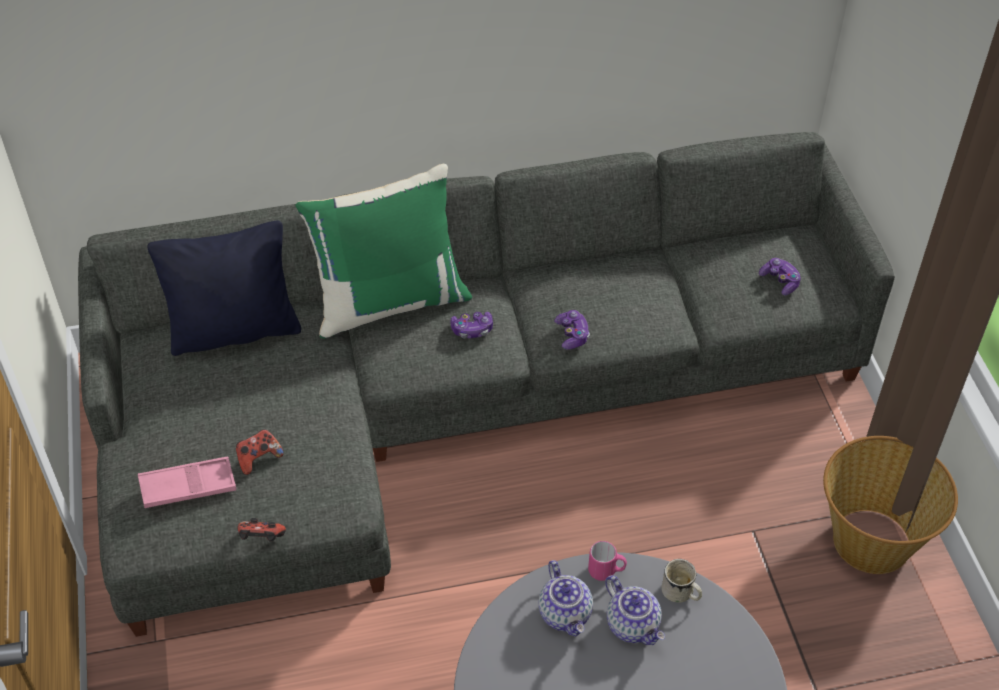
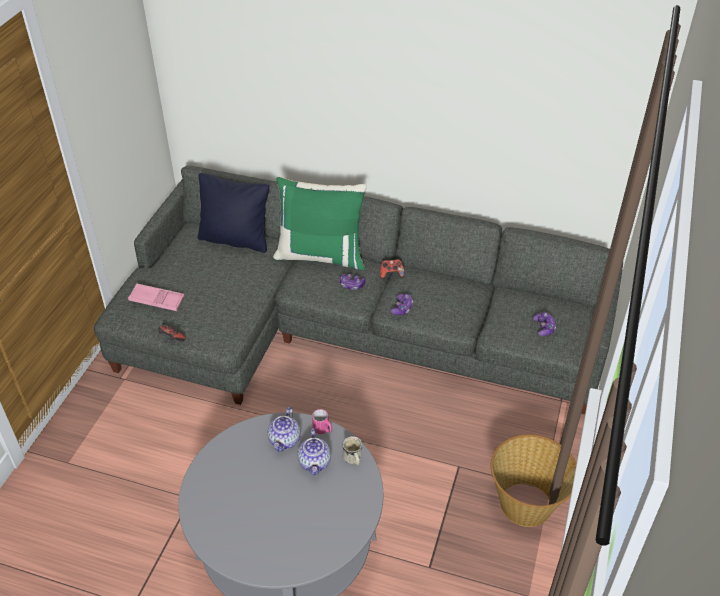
camera: 30 degrees right, 5 degrees down
(259, 458) = (198, 301): game controller -> game controller (391, 274)

